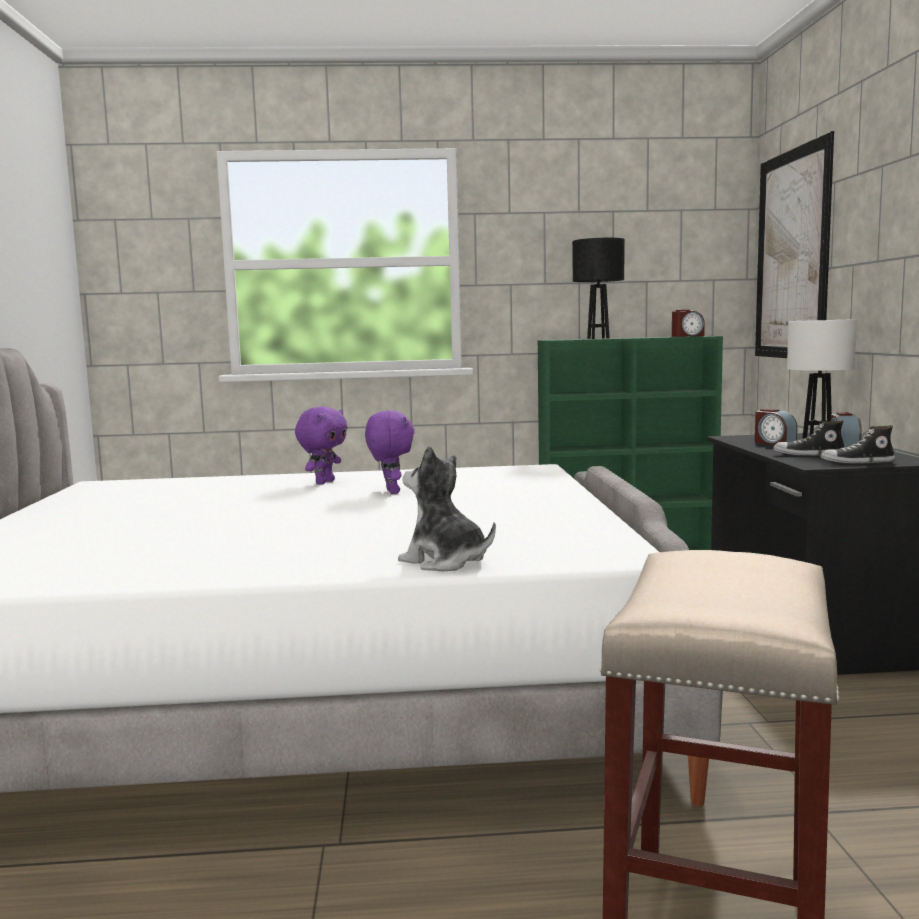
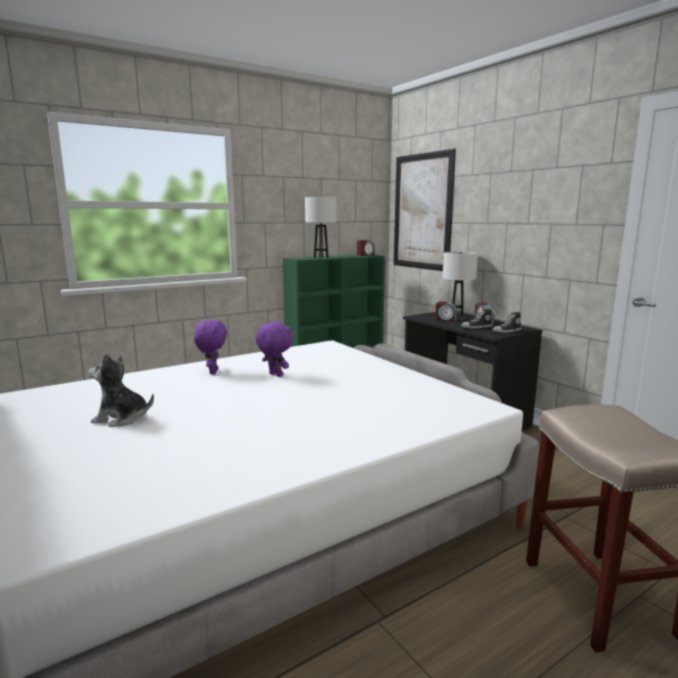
camera: 30 degrees left, 5 degrees up
(445, 562) = (411, 429): plush toy -> plush toy (121, 418)
(598, 338) = (321, 257): black table lamp -> white table lamp

